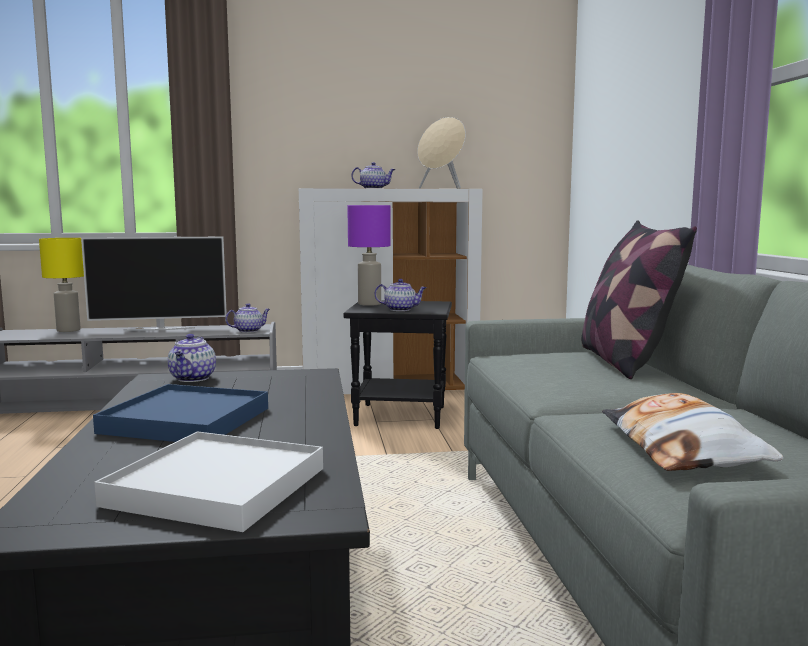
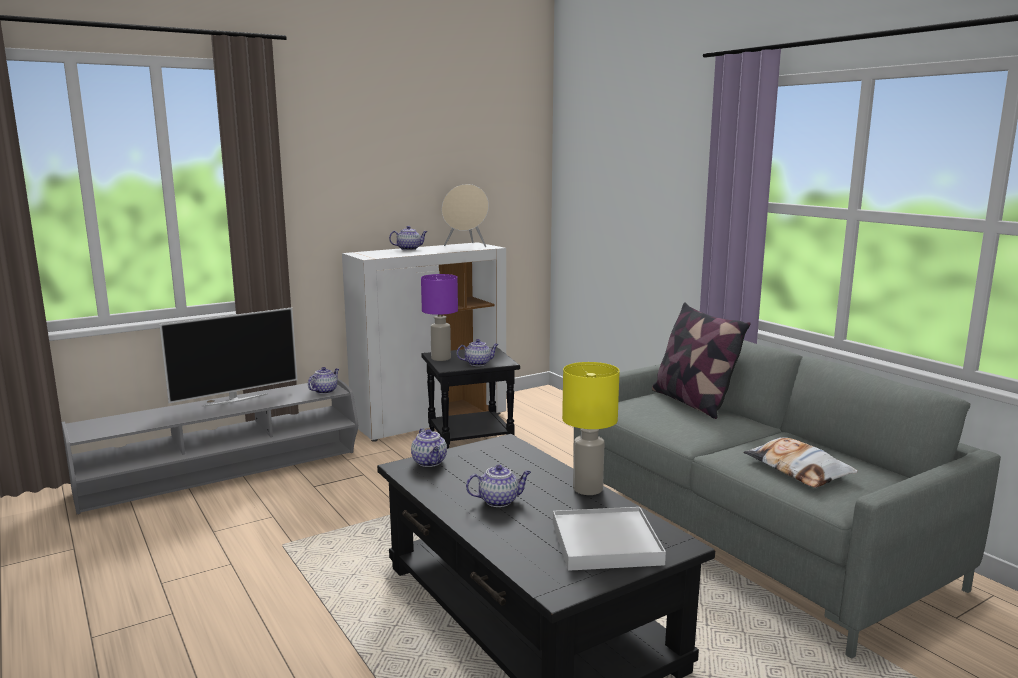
camera: 25 degrees left, 5 degrees up
(68, 330) = (142, 414): yellow table lamp -> yellow table lamp (587, 489)
(187, 420) = (499, 501): blue tray -> teapot

